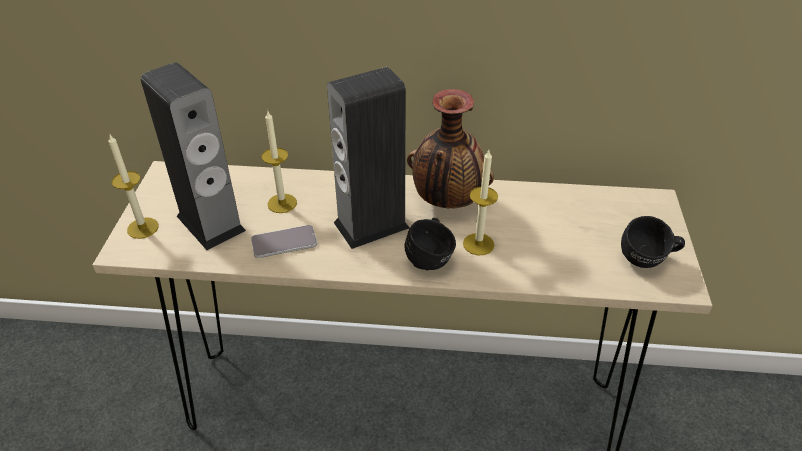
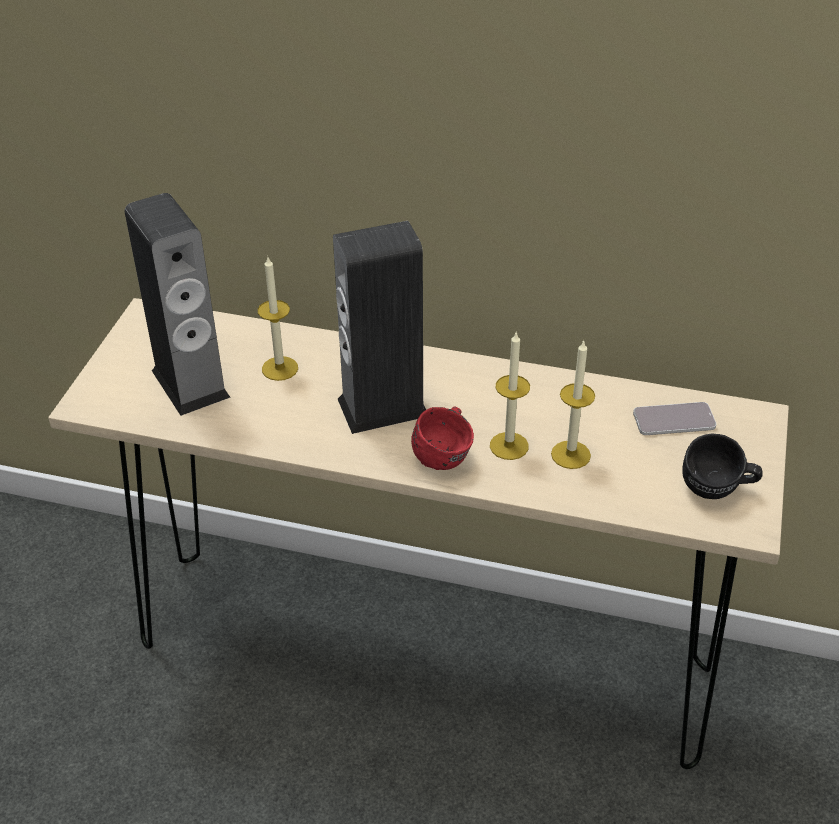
camera: 10 degrees right, 0 degrees up
(143, 228) = (110, 380): candle -> candle (570, 455)
(284, 242) = (273, 416): phone -> phone (674, 420)
(431, 257) = (446, 455): black mug -> red mug
(447, 201) = (484, 388): vase -> none

